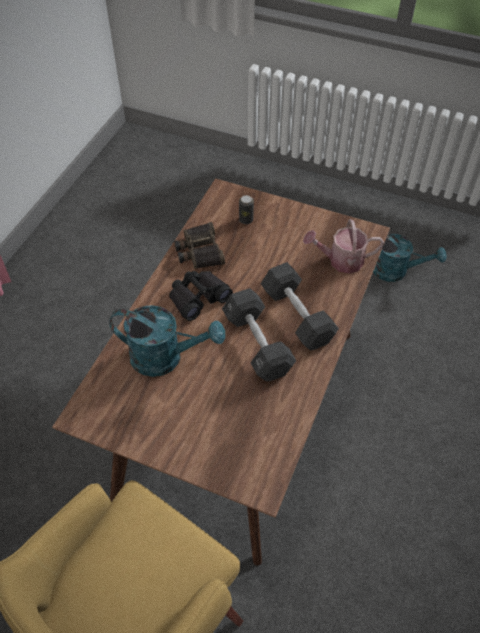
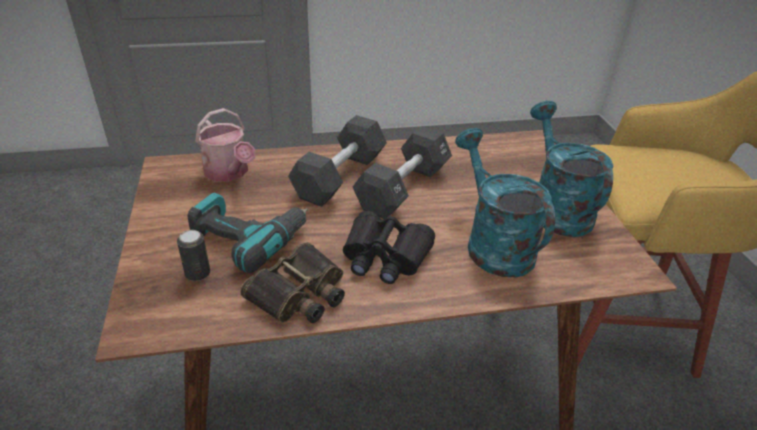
camera: 125 degrees left, 15 degrees down
(262, 247) = (248, 237): none -> power drill
(396, 271) = (66, 319): turquoise watering can -> turquoise watering can (555, 207)

